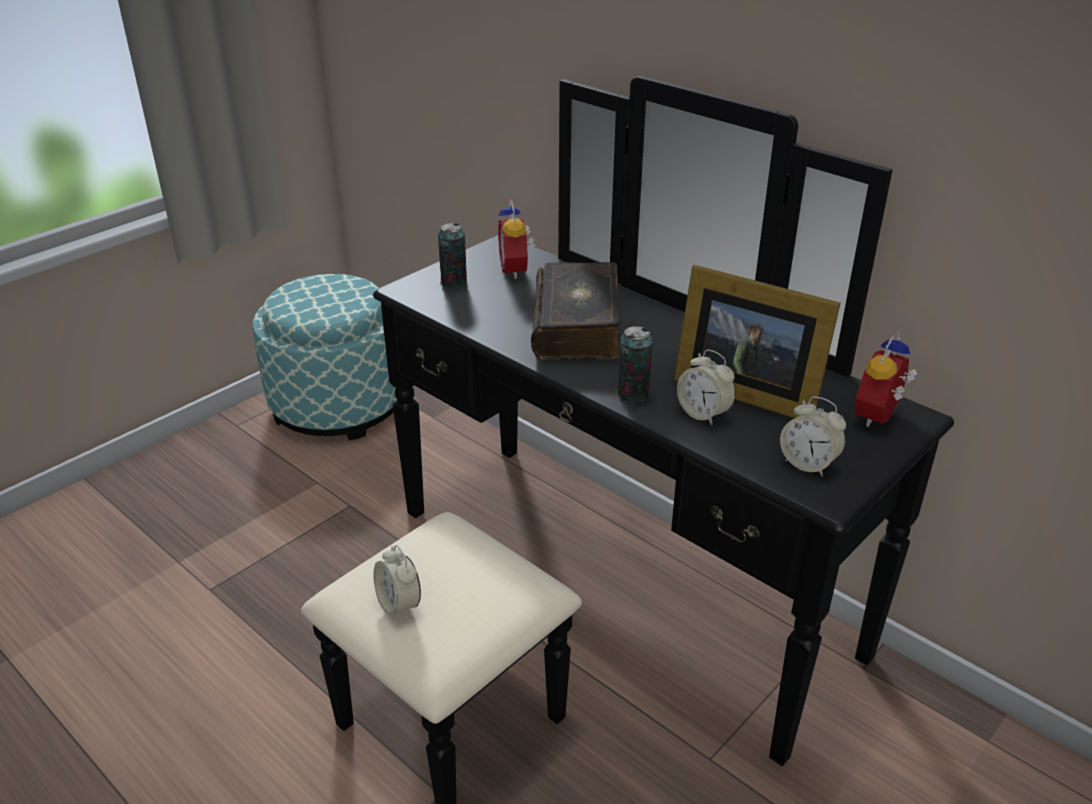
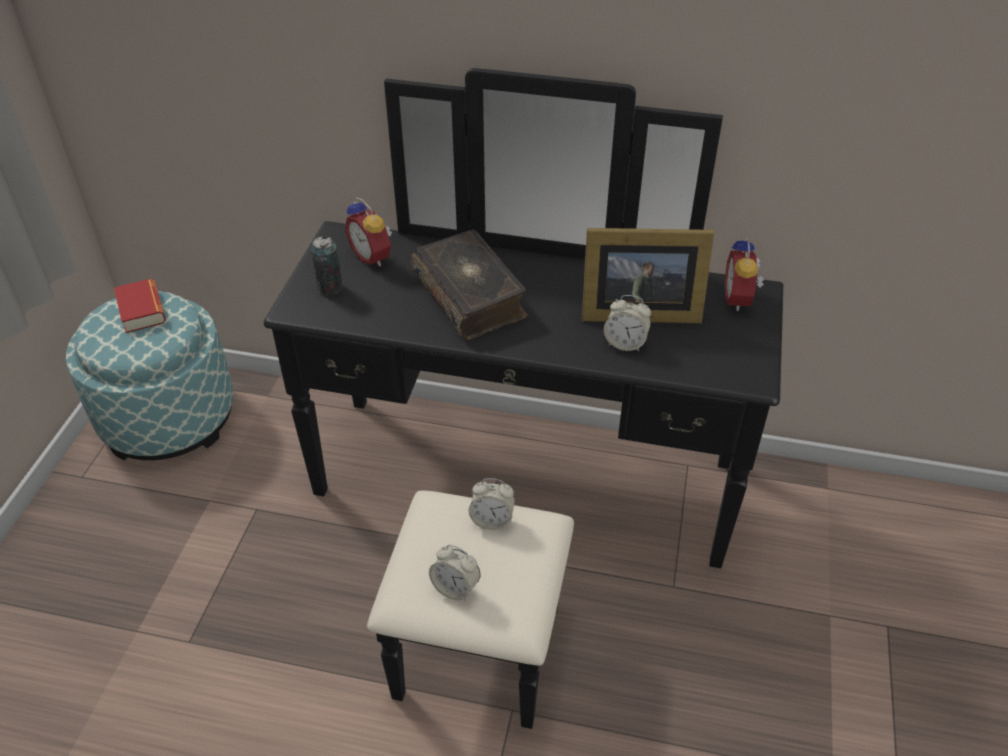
camera: 30 degrees left, 10 degrees up
(337, 287) = (142, 310): none -> book
(633, 394) = (562, 345): can -> none
(808, 464) = (723, 358): alarm clock -> alarm clock (492, 520)

